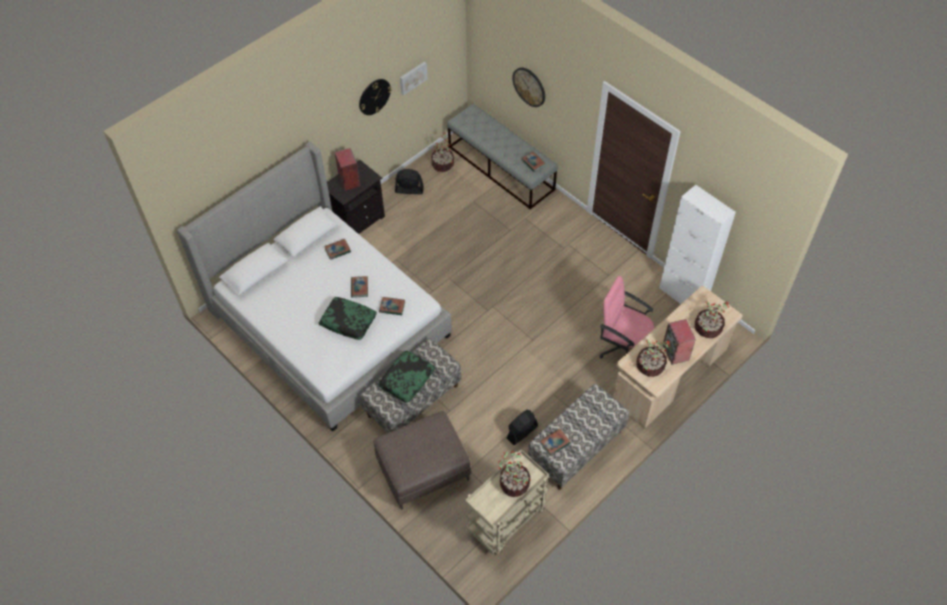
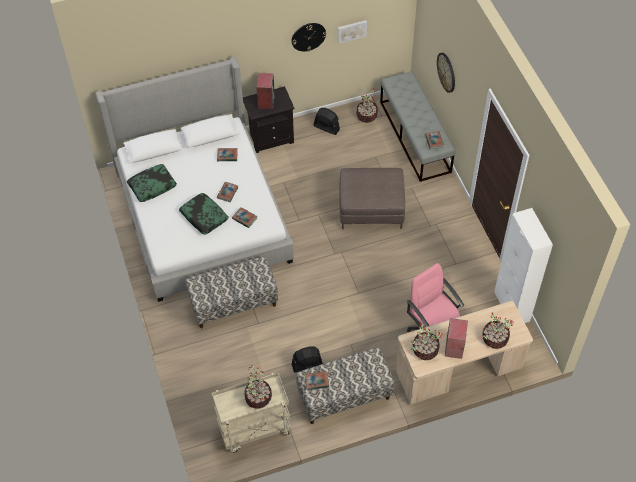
camera: 25 degrees right, 0 degrees up
(407, 379) = (227, 282): pillow -> pillow (152, 186)
(423, 469) = (211, 361): brown ottoman -> brown ottoman (371, 209)

